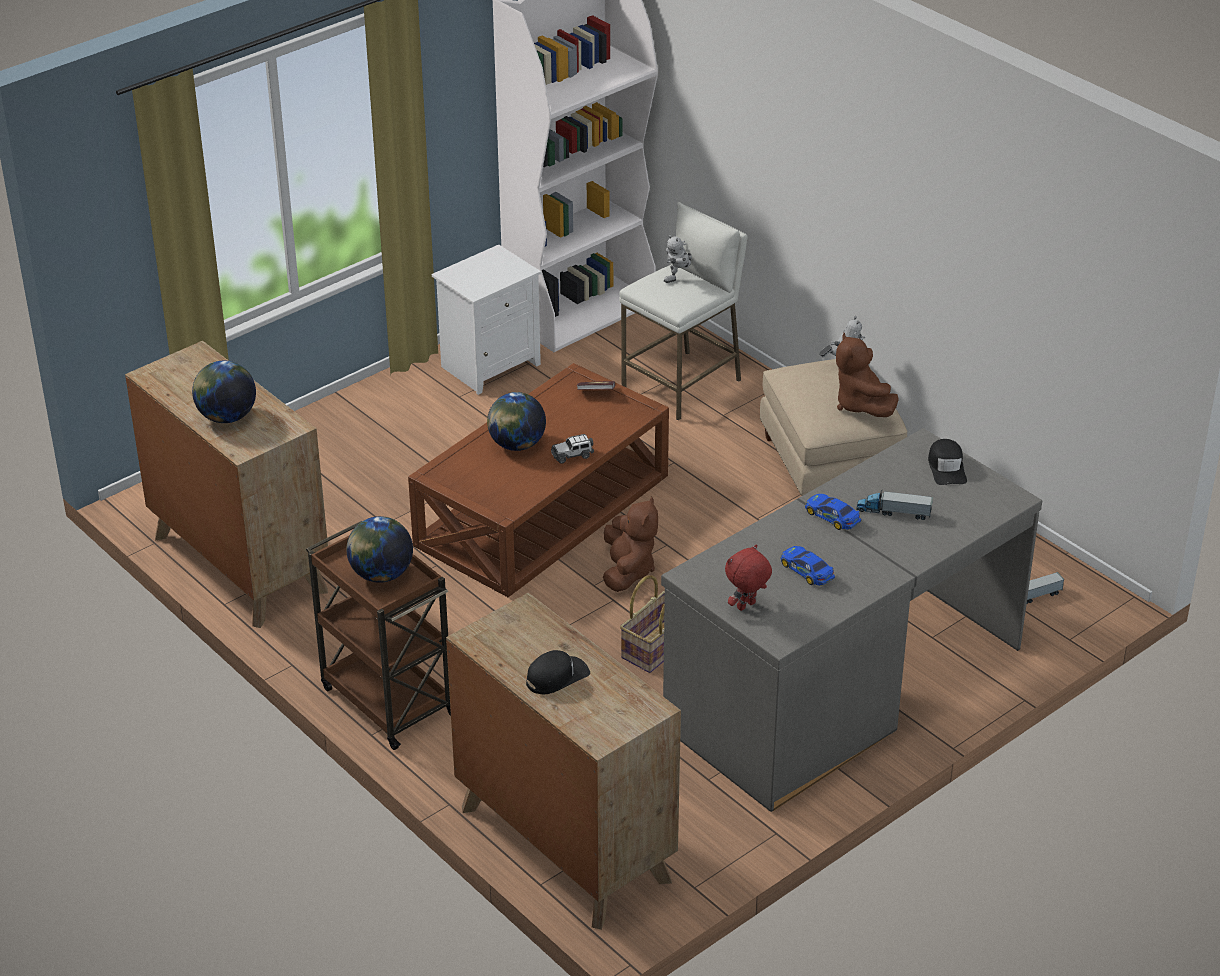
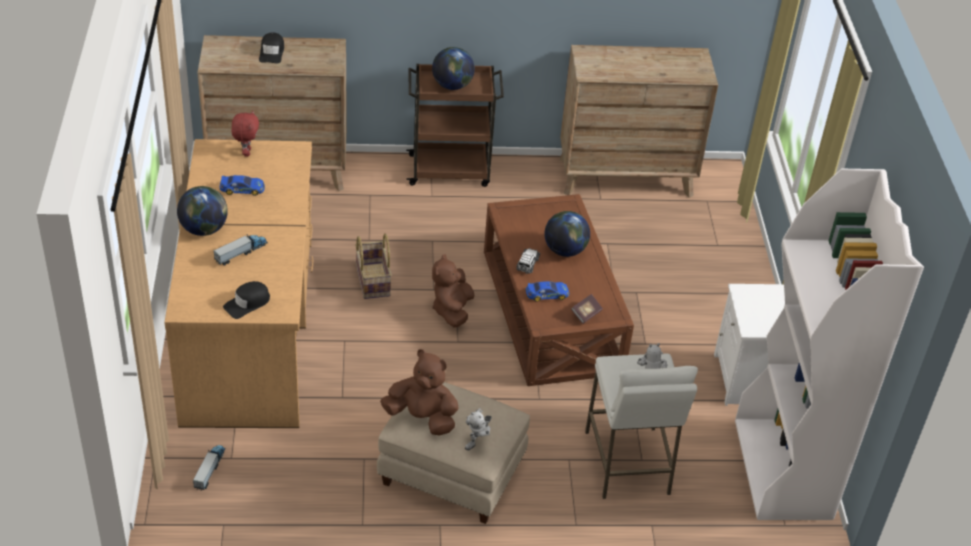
camera: 125 degrees right, 5 degrees up
(226, 417) = (623, 59): globe -> globe (204, 229)
(628, 571) = (452, 310): brown plush toy -> brown plush toy turned 60 degrees clockwise
(832, 516) = (271, 227): toy car -> toy car (547, 294)
(842, 685) = (251, 330): grey desk -> brown desk
(947, 468) = (247, 303): black cap -> black cap turned 75 degrees counterclockwise

